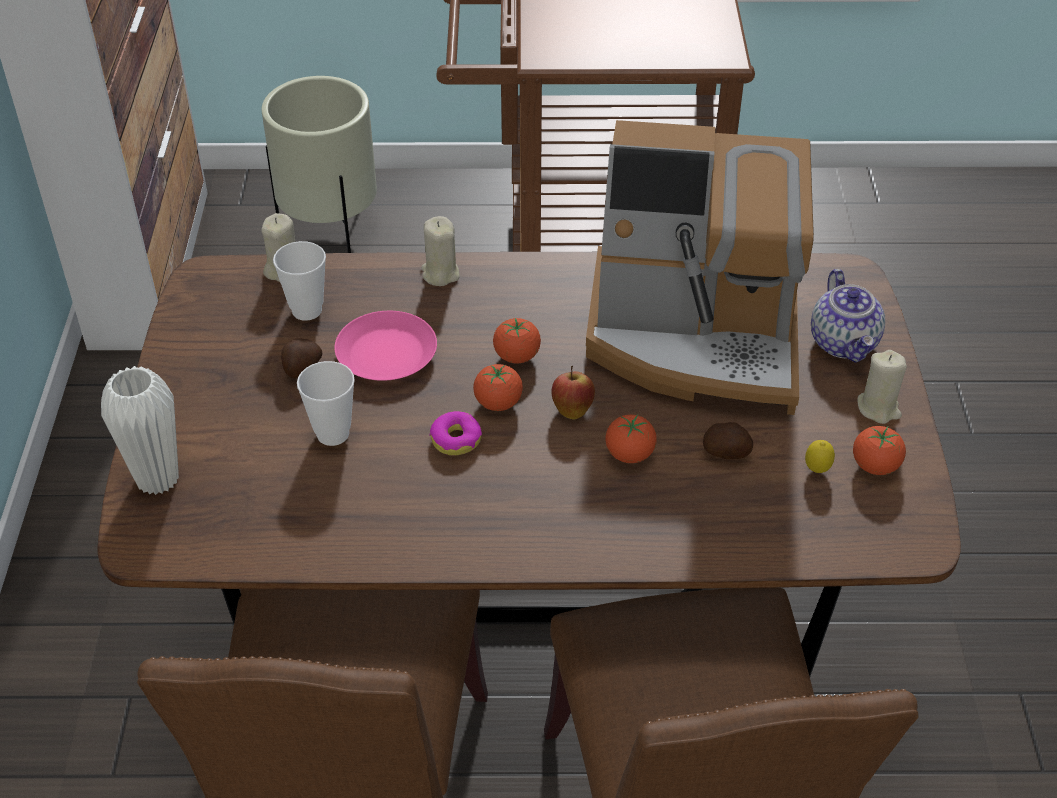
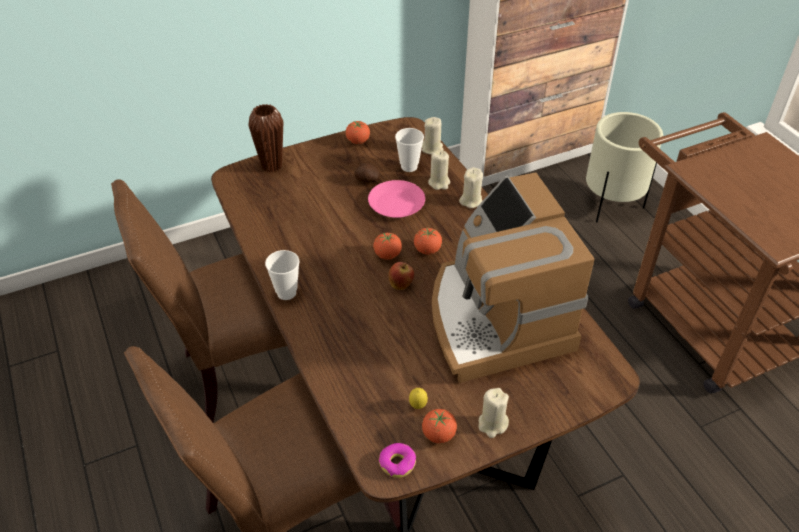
camera: 65 degrees right, 0 degrees up
(157, 479) = (271, 166): white vase -> brown vase
(333, 434) = (330, 206): cup -> cup (286, 293)
(373, 291) = (439, 183): none -> beige candle
(456, 439) = (352, 249): donut -> donut (397, 463)
(629, 454) = (381, 318): tomato -> tomato (358, 141)
(726, 453) = (407, 360): potato -> none
(844, 343) = (542, 391): teapot -> none

